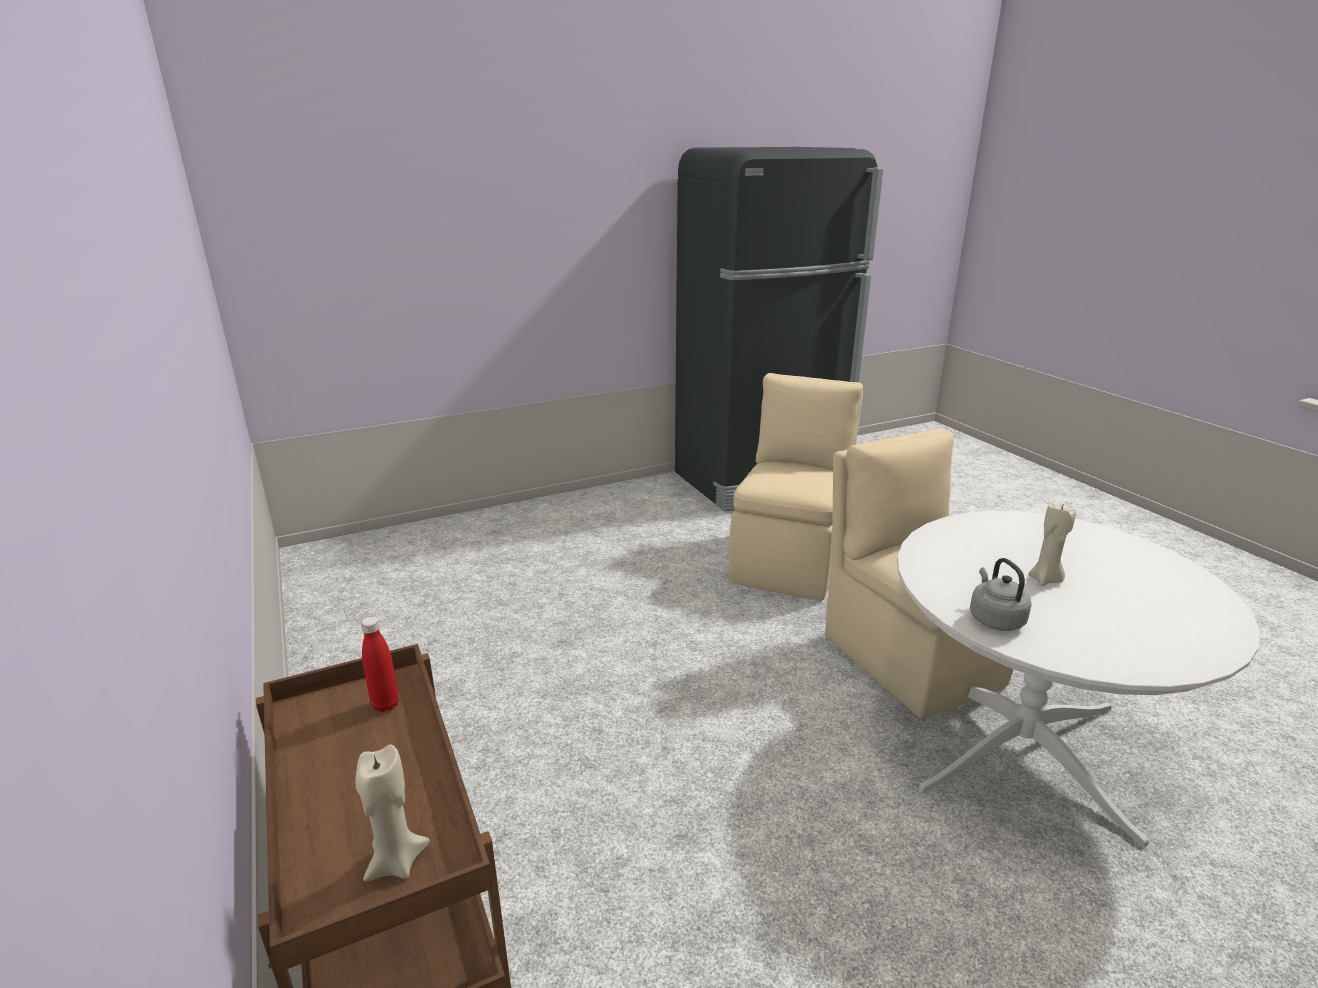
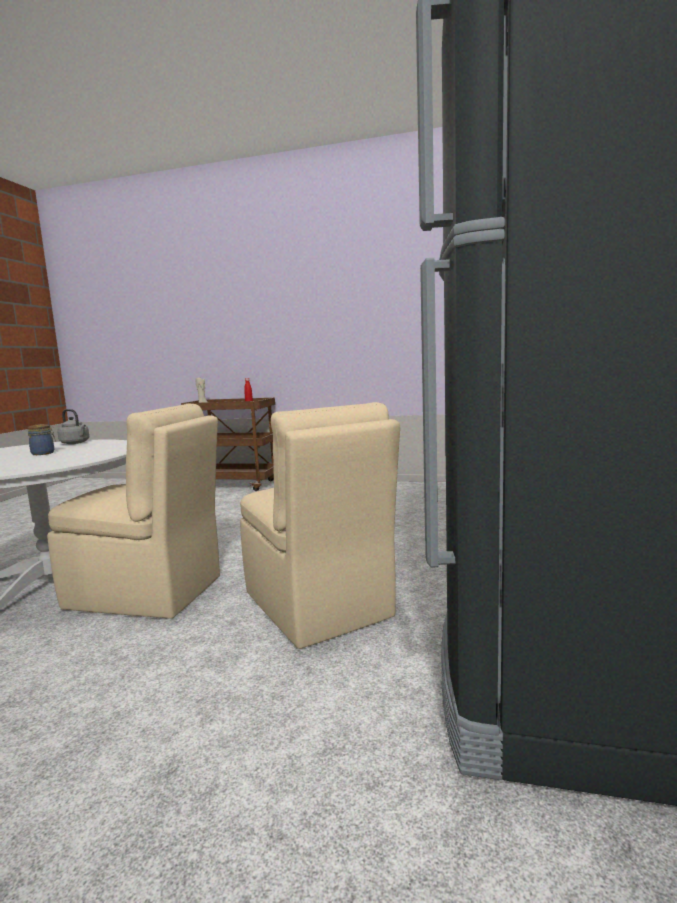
camera: 130 degrees right, 15 degrees down
(1045, 580) = (44, 453): beige candle -> jar

